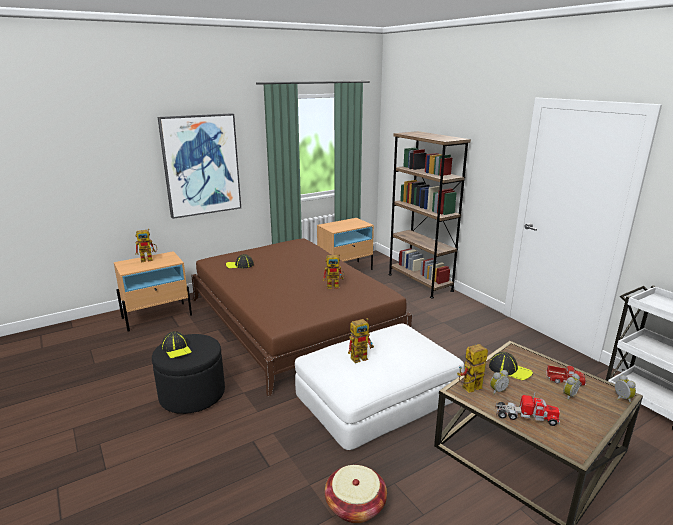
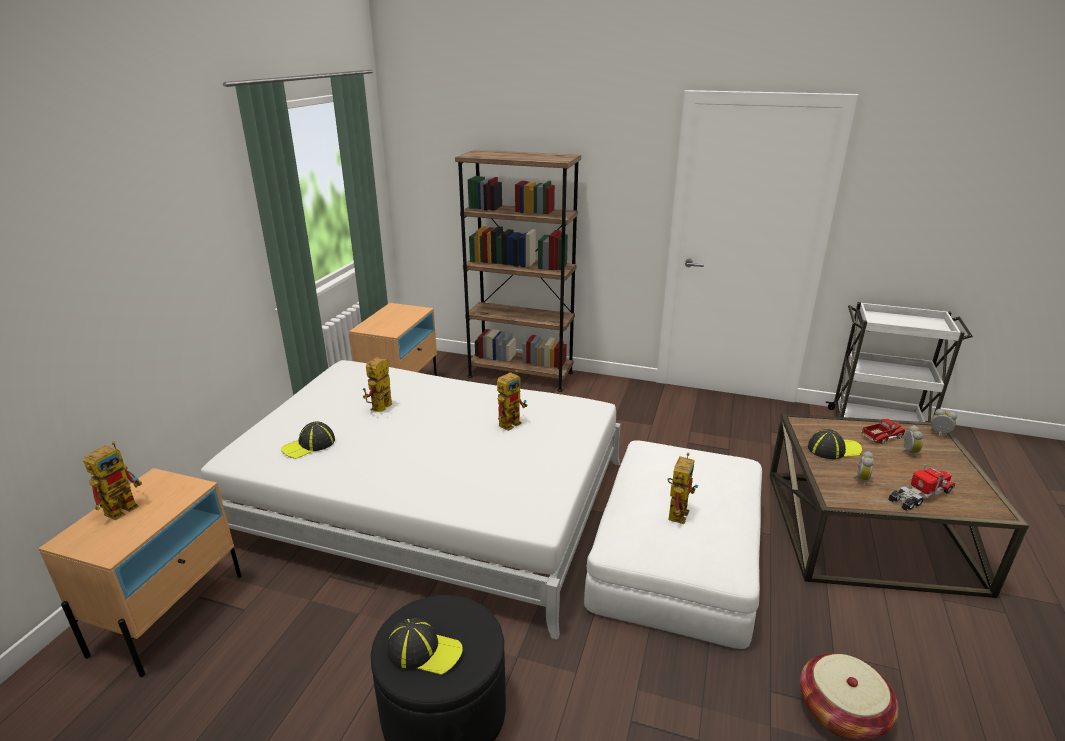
camera: 40 degrees left, 5 degrees up
(201, 165) = (150, 272): picture -> none
(293, 320) = (430, 501): brown bed -> white bed
(469, 390) = (841, 492): toy robot -> toy robot (380, 410)

